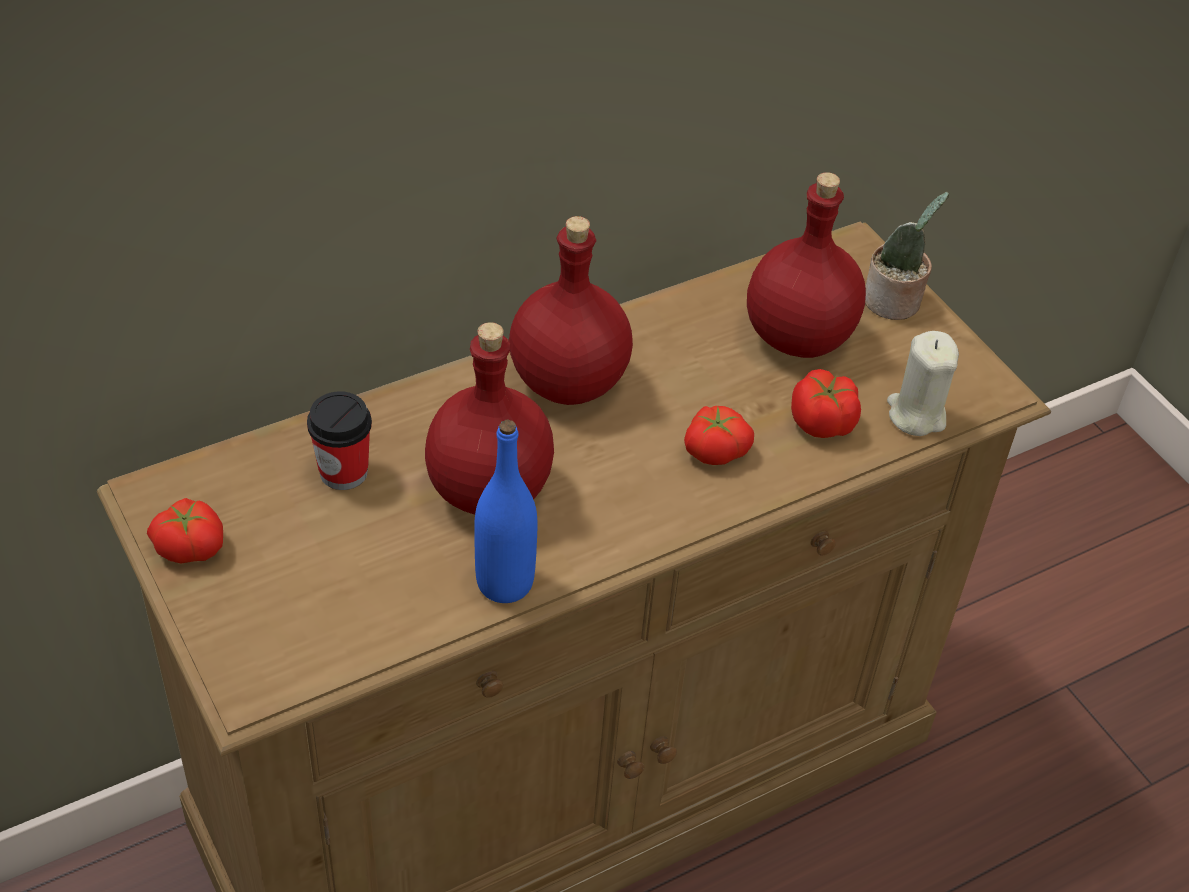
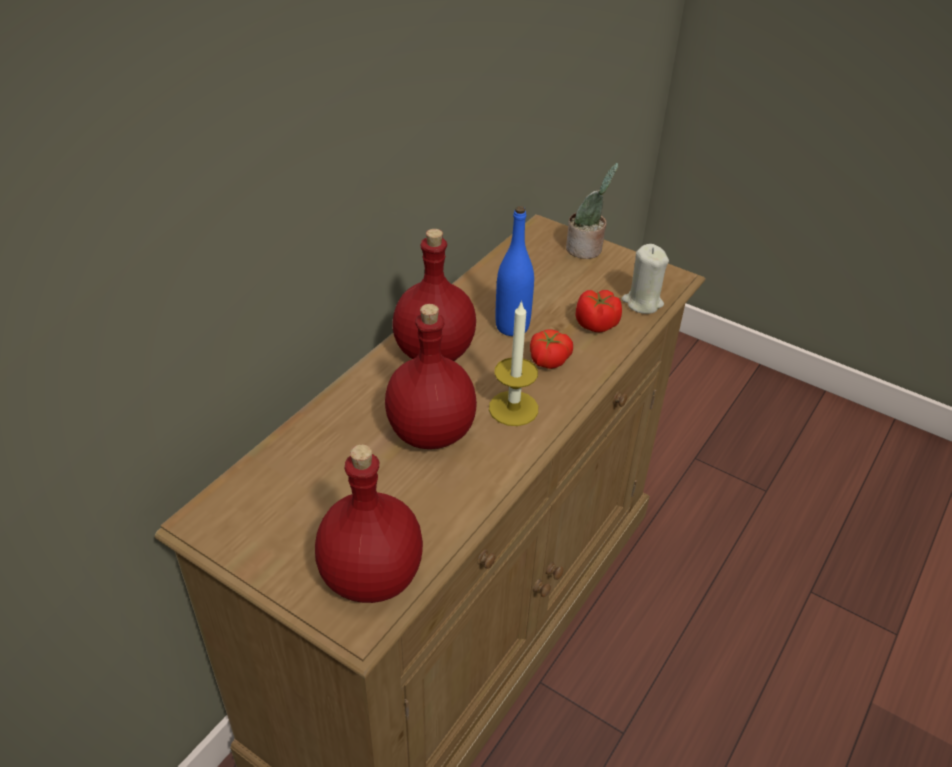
camera: 25 degrees left, 5 degrees down
(190, 545) = (251, 544): tomato -> none
(343, 472) = (328, 456): cup -> none
(505, 583) = (480, 484): blue bottle -> blue bottle (512, 326)
(618, 499) = (513, 408): none -> candle
(800, 336) = (549, 283): red bottle -> red bottle (372, 575)

